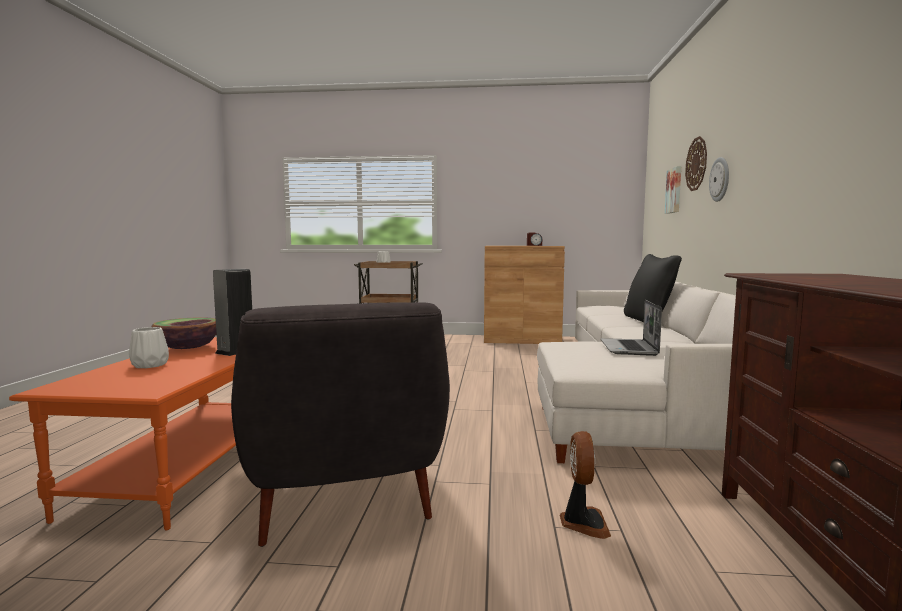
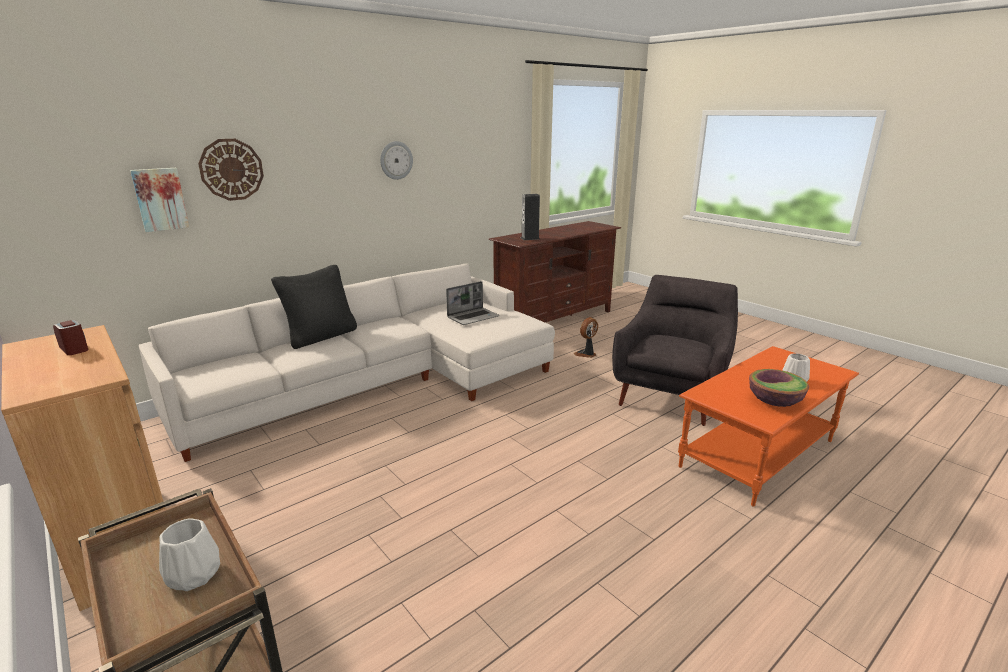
camera: 135 degrees left, 15 degrees up
(236, 351) = (732, 382): speaker -> speaker (530, 238)
(720, 179) = (299, 190): wall clock -> wall clock (396, 160)

